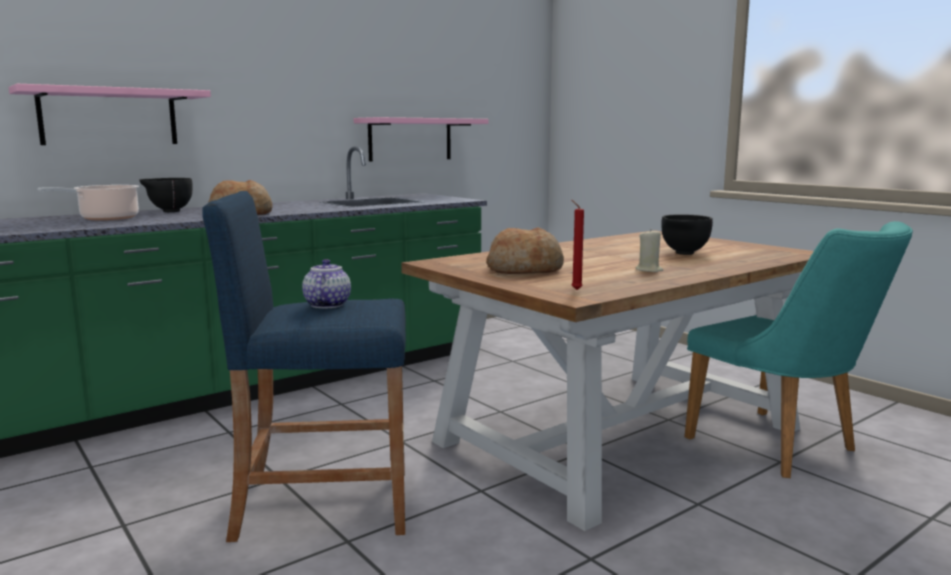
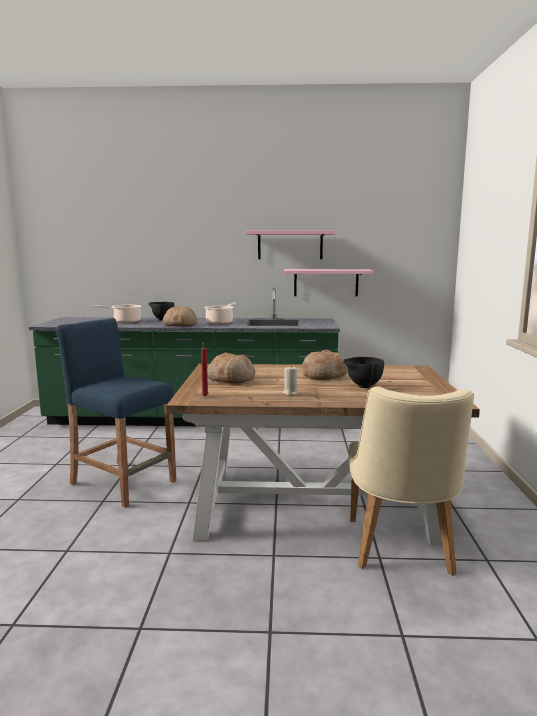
camera: 40 degrees right, 0 degrees up
(109, 117) = (146, 270): pink shelf -> pink shelf (290, 245)
(293, 207) = (220, 322): none -> cooking pot
(327, 304) = (124, 380): teapot -> none
(605, 251) = (323, 375): none -> bread
(784, 448) = (401, 551): turquoise chair -> beige chair

